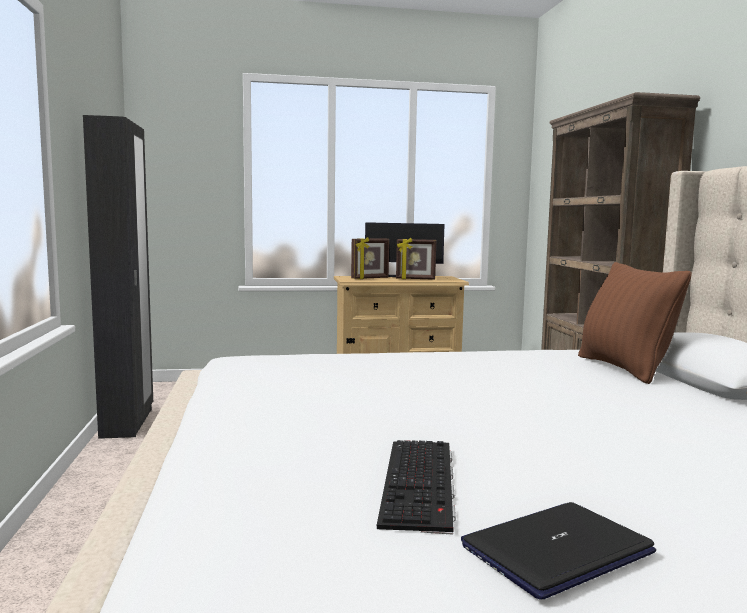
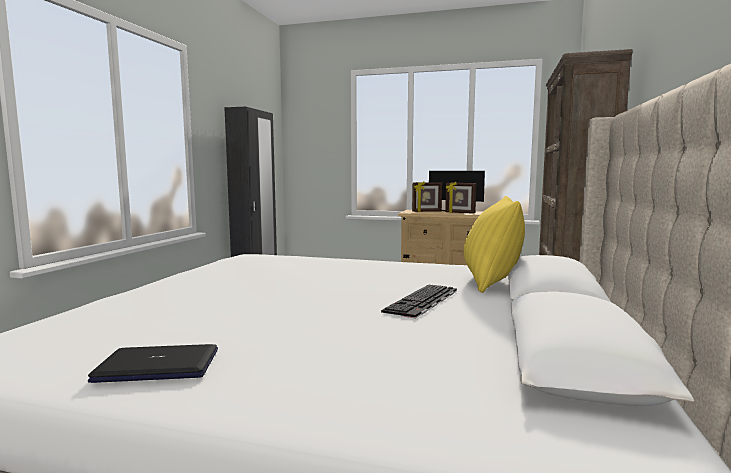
camera: 25 degrees right, 0 degrees up
(421, 483) = (178, 325): keyboard -> keyboard (423, 301)
(624, 369) = (491, 281): brown pillow -> yellow pillow

